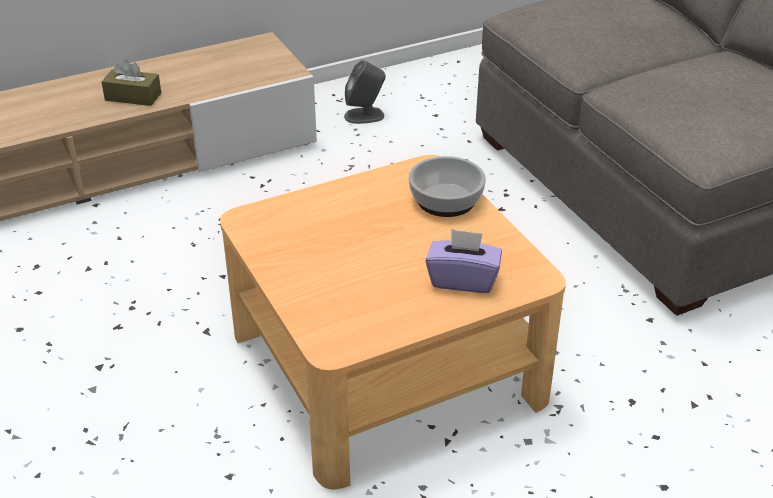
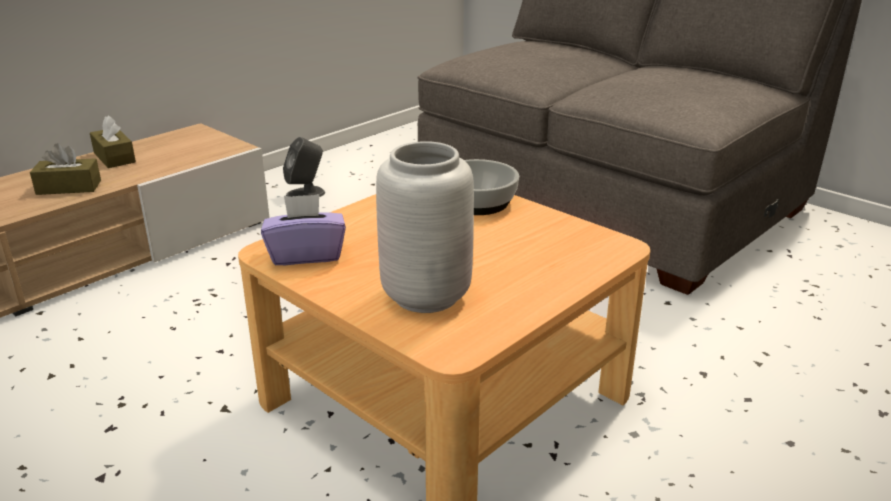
camera: 20 degrees left, 10 degrees down
(181, 66) = (114, 157): none -> brown tissue box
(341, 292) = (425, 295): none -> grey vase
(463, 280) = (546, 261): purple tissue box -> purple tissue box (306, 255)

